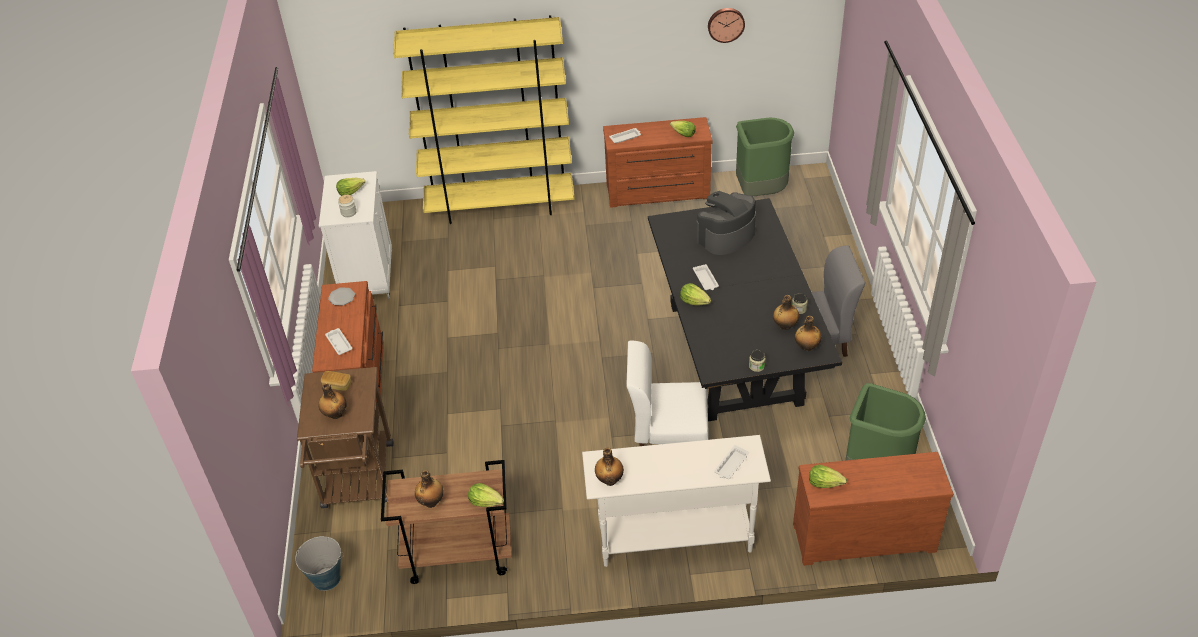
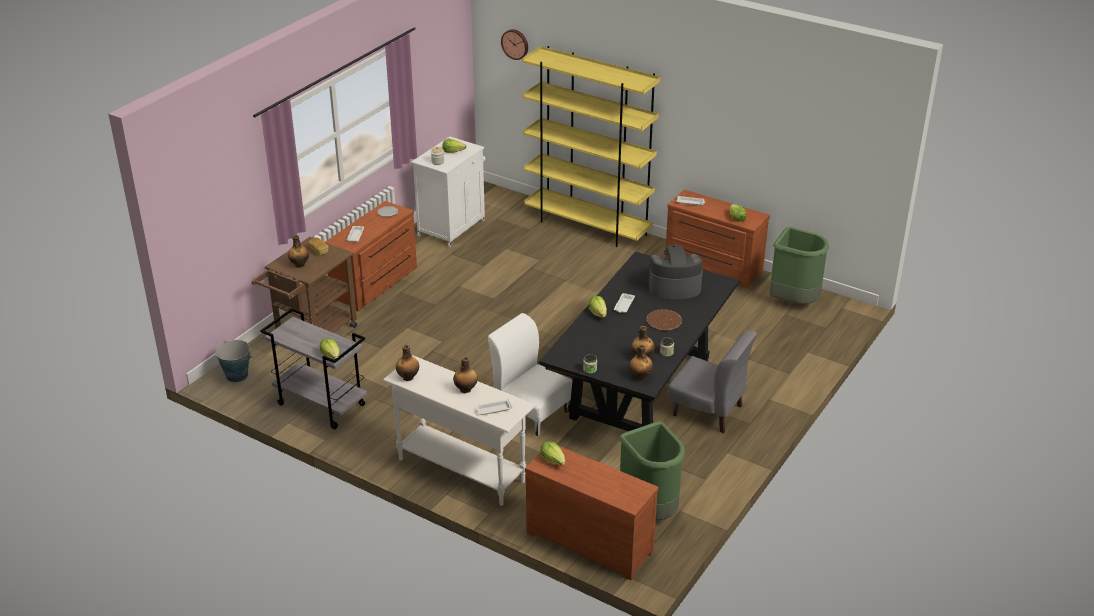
camera: 35 degrees right, 10 degrees down
(431, 501) = (302, 339): bottle -> bottle (466, 389)
(457, 556) = (320, 405): brown cart -> grey cart
(725, 24) = (795, 132): wall clock -> wall clock (515, 44)
(758, 277) = (663, 321): none -> brown plate

